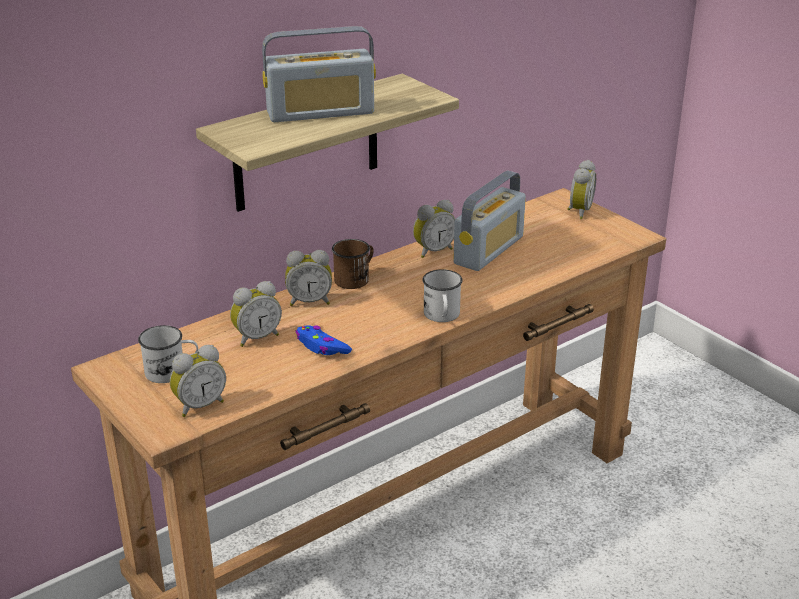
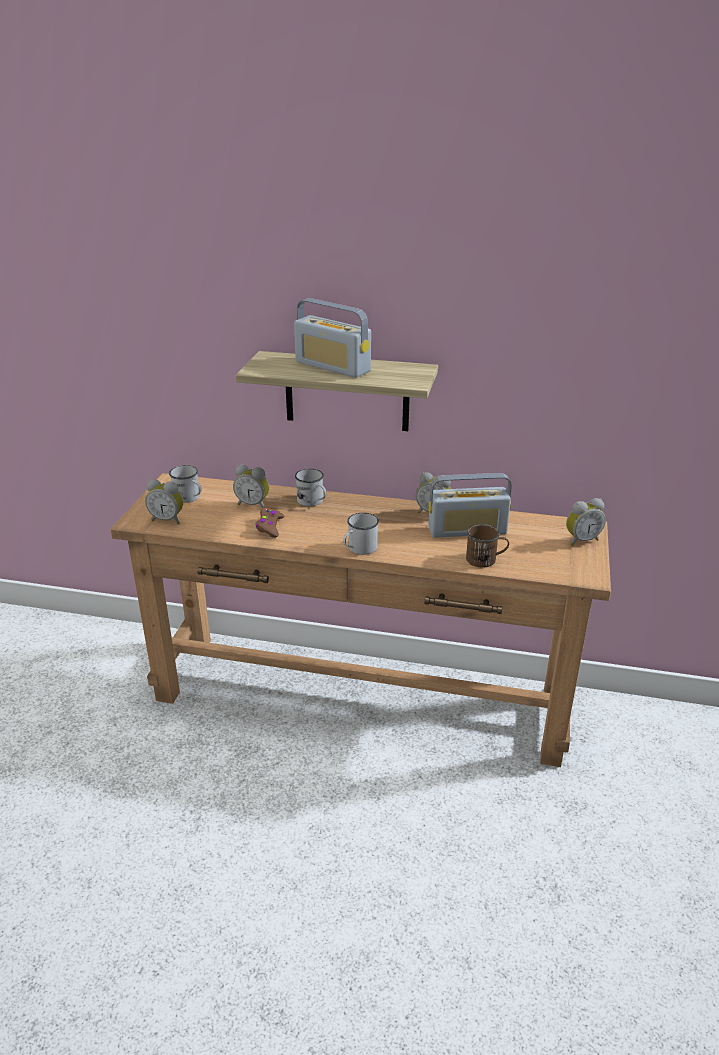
camera: 50 degrees right, 0 degrees up
(309, 301) = (313, 502): alarm clock -> white mug
(321, 347) = (270, 527): blue game controller -> brown game controller
(355, 278) = (360, 503): brown mug -> brown mug (486, 559)

